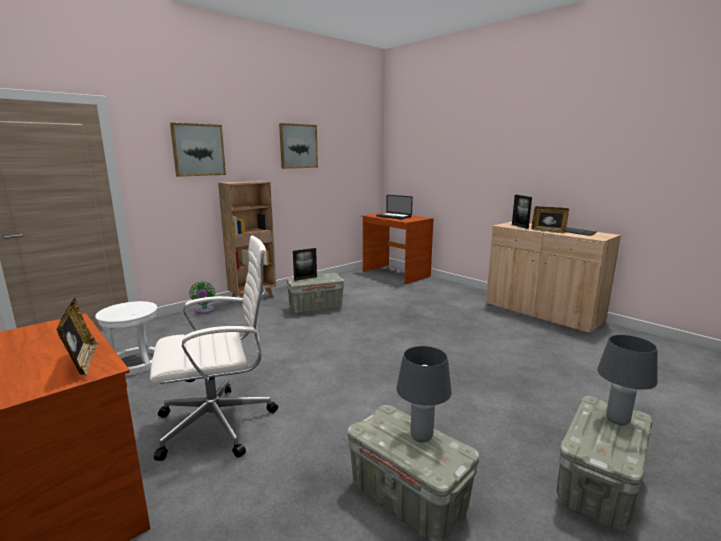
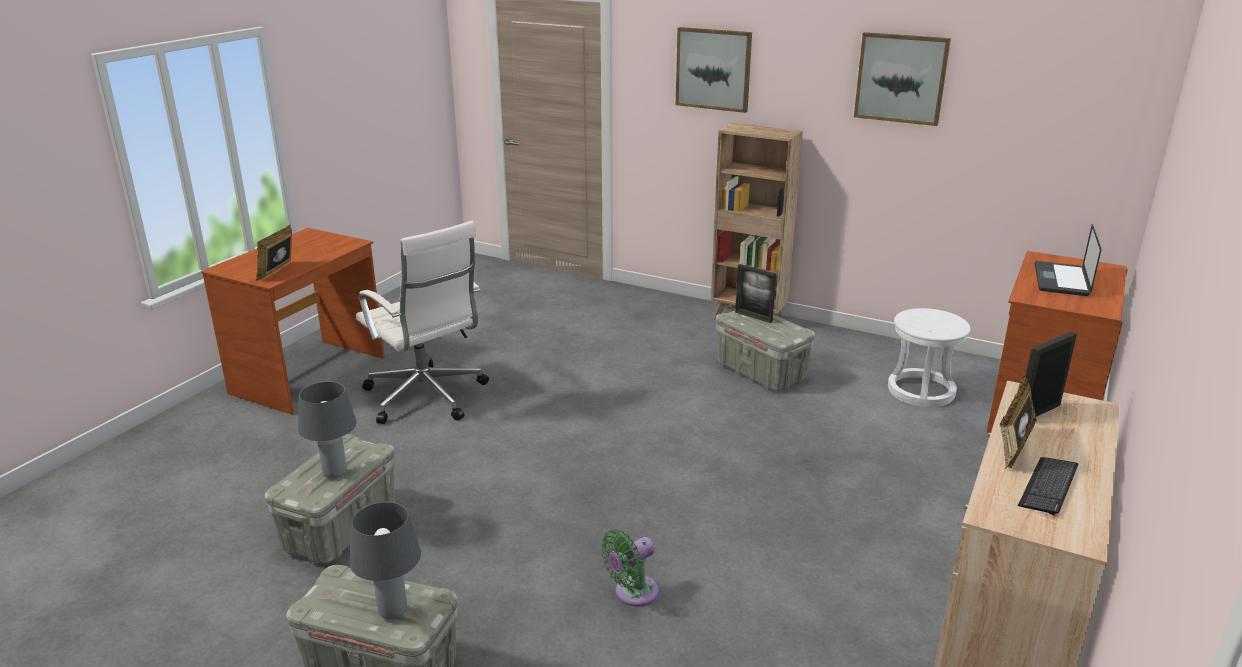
camera: 70 degrees right, 10 degrees up
(82, 362) = (278, 272): picture frame -> picture frame turned 150 degrees clockwise
(135, 363) = (515, 317): white stool -> white stool (920, 390)
(204, 310) = (675, 302): green fan -> green fan (632, 593)

